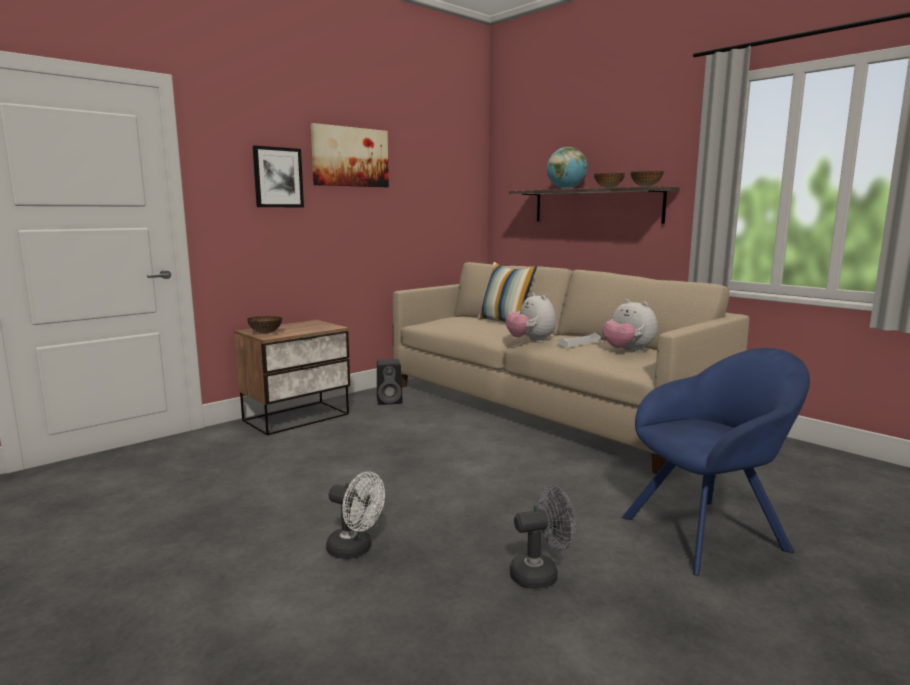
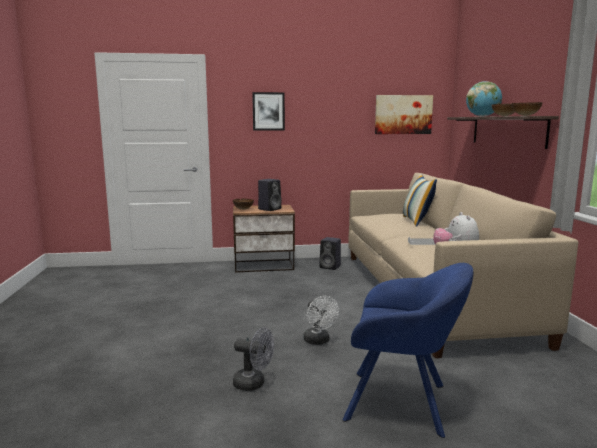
camera: 35 degrees right, 0 degrees up
(305, 328) = (270, 209): none -> black speaker
(350, 157) = (322, 95): picture -> picture (403, 114)
(355, 550) = (188, 340): white fan -> white fan (318, 341)
(530, 341) = (399, 237): plush toy -> none

